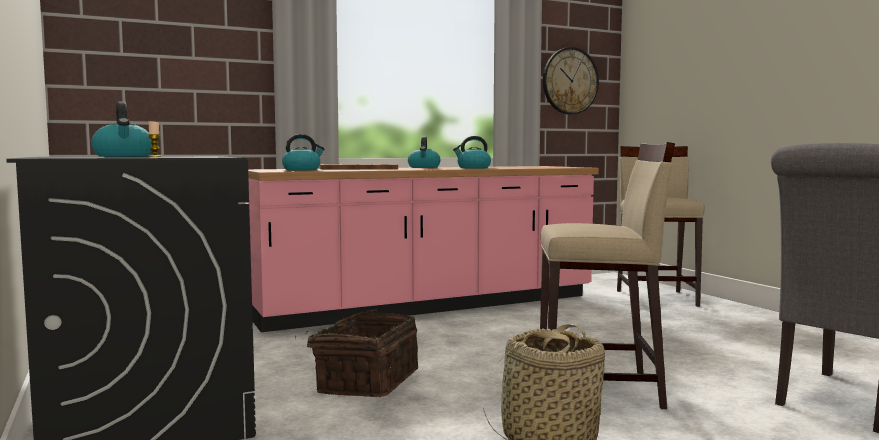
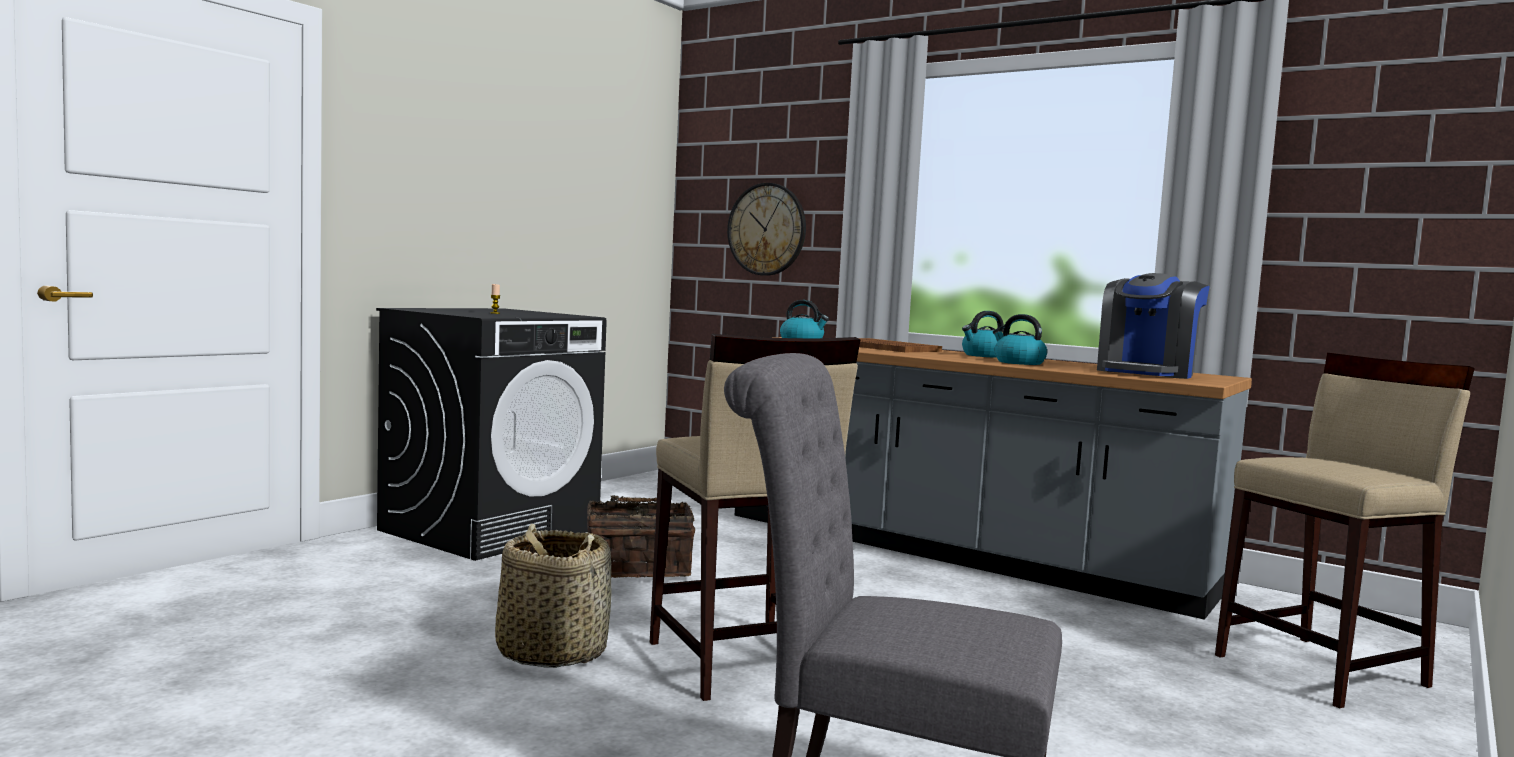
camera: 60 degrees right, 0 degrees up
(124, 156) = (510, 311): kettle -> none
(428, 306) = (951, 552): pink counter -> grey counter
(531, 167) = (1147, 373): none -> coffee machine
(570, 81) = (1364, 219): wall clock -> wall clock (767, 229)

